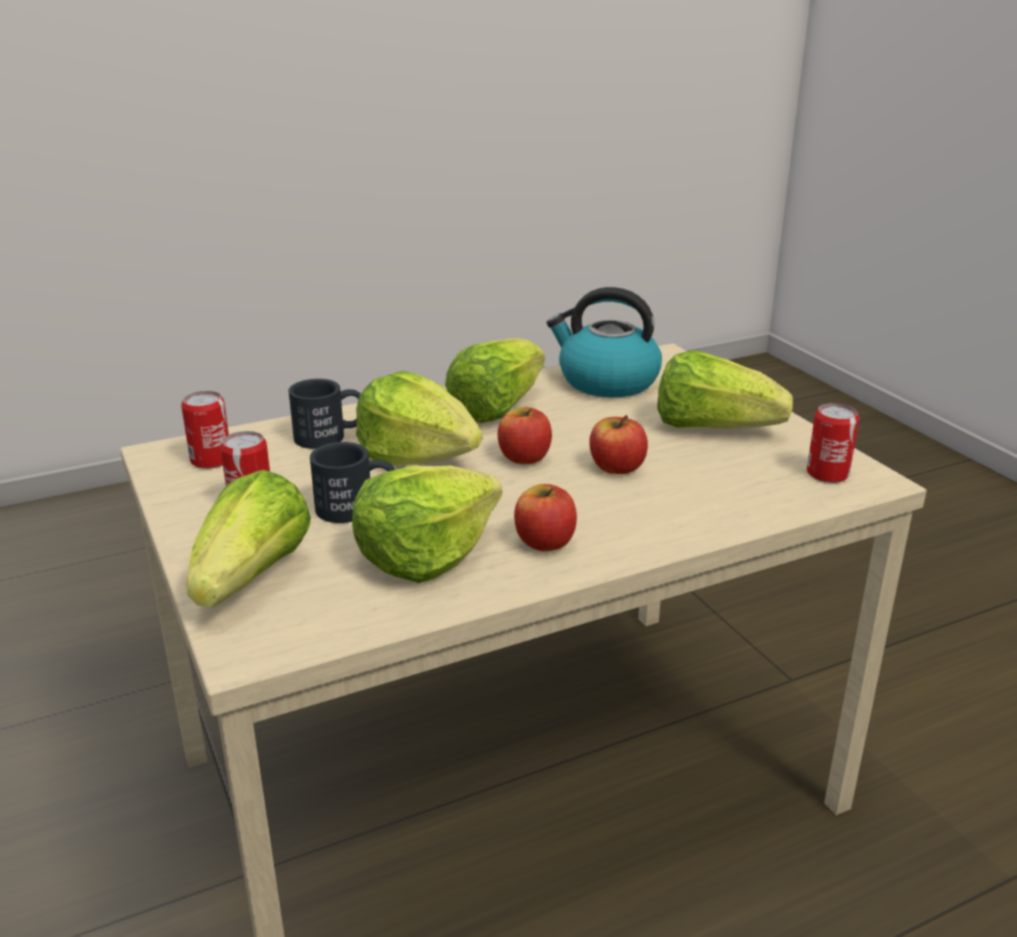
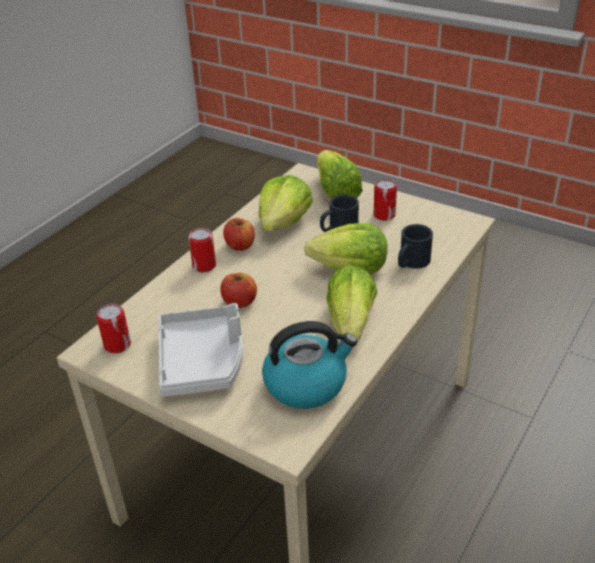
camera: 150 degrees right, 10 degrees up
(211, 460) = (441, 227): can -> can (204, 266)
(524, 458) = (294, 289): apple -> none
(712, 428) = (203, 360): lettuce -> grey tray

